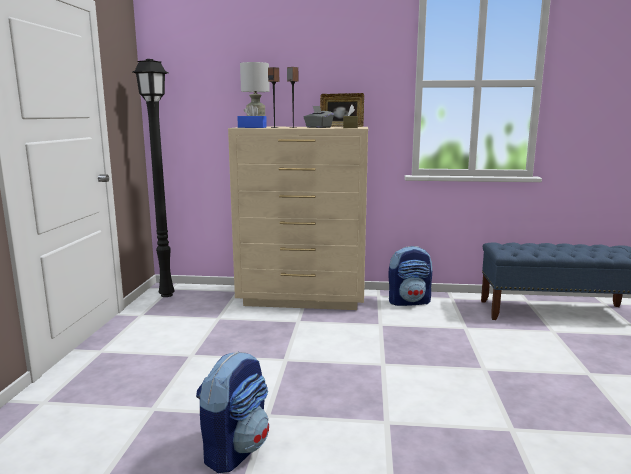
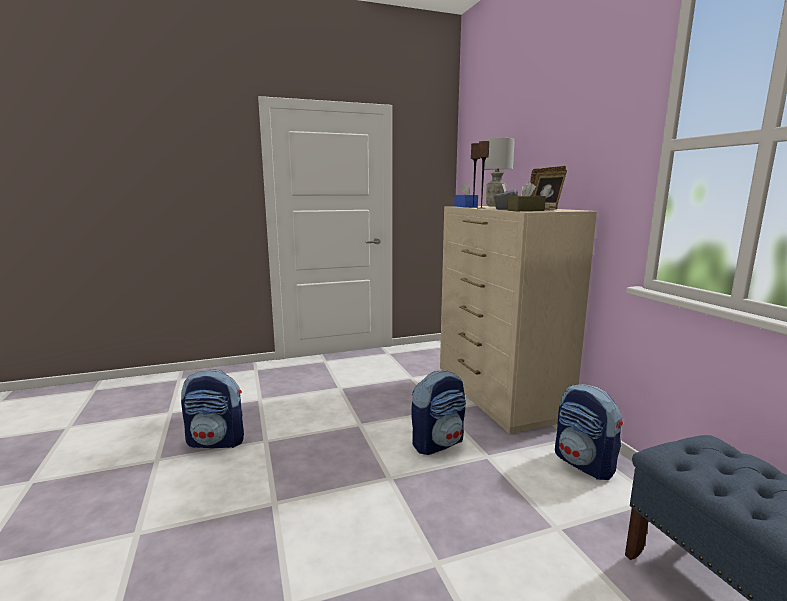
camera: 65 degrees right, 0 degrees up
(166, 294) = (432, 348): black floor lamp -> none
(348, 335) = (438, 443): none -> backpack

